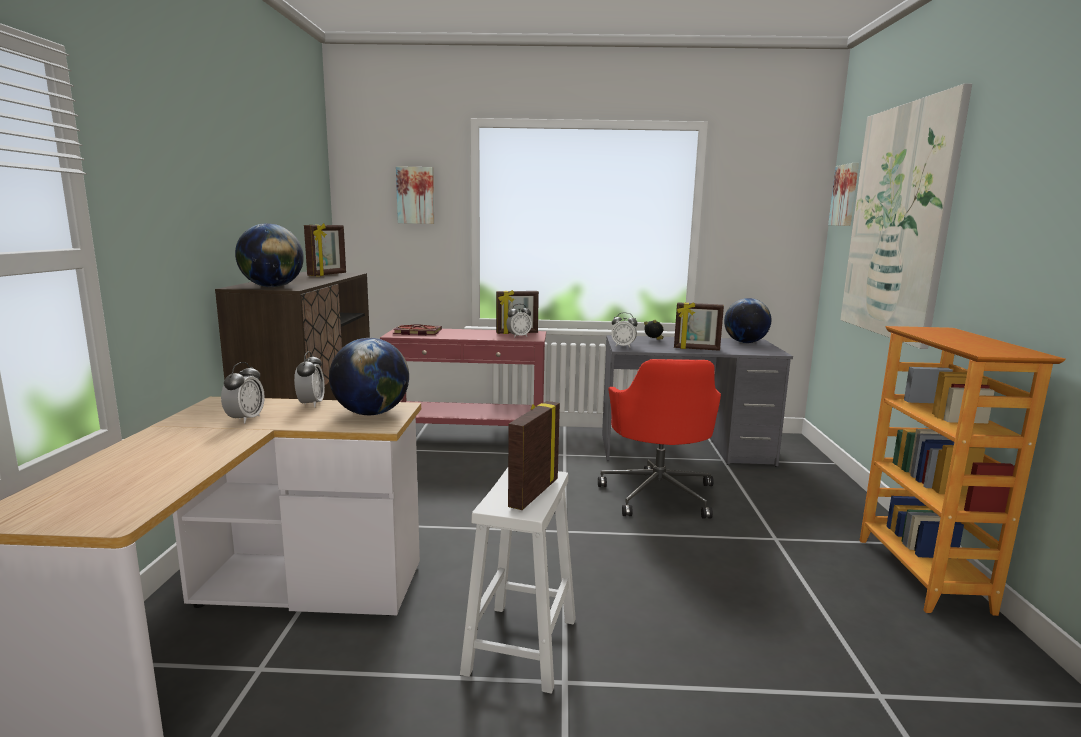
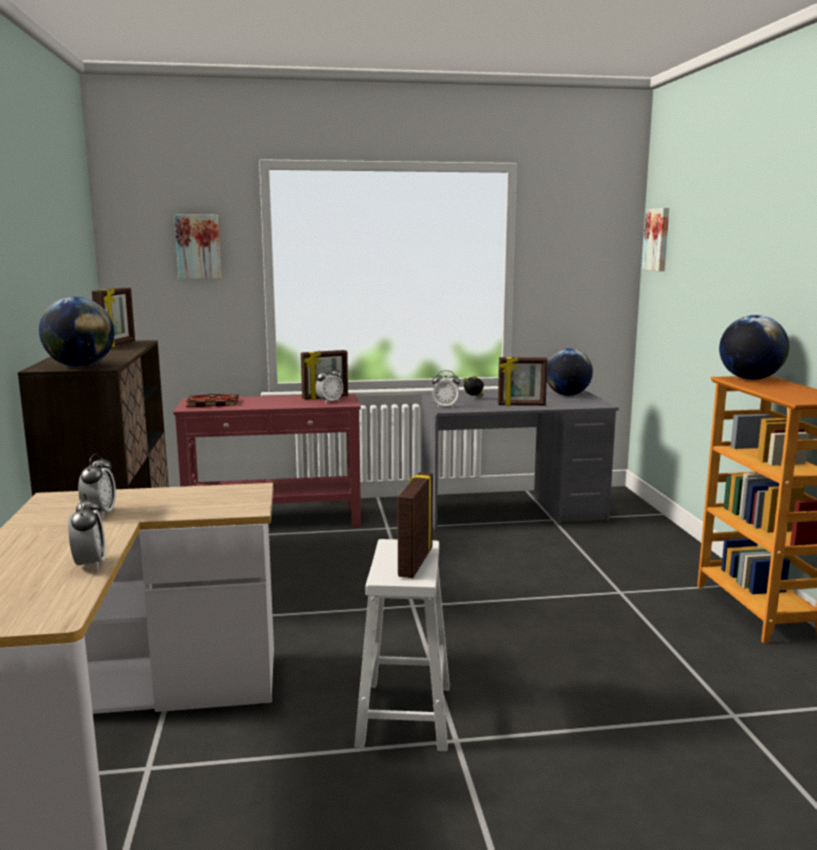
camera: 10 degrees left, 0 degrees up
(311, 404) = (157, 492): alarm clock -> alarm clock (90, 564)
(371, 413) = (229, 497): globe -> globe (750, 379)
(658, 494) = (497, 560): red office chair -> none
(898, 222) = (712, 271): picture -> none

